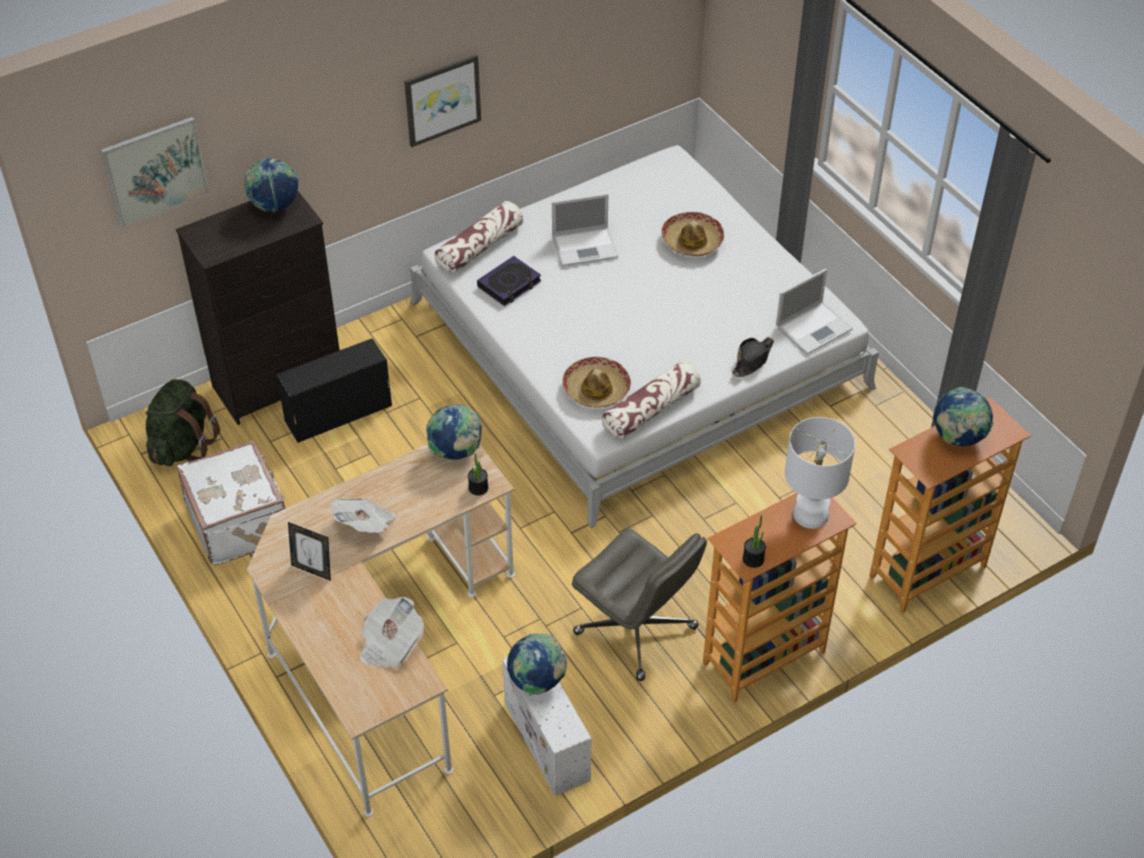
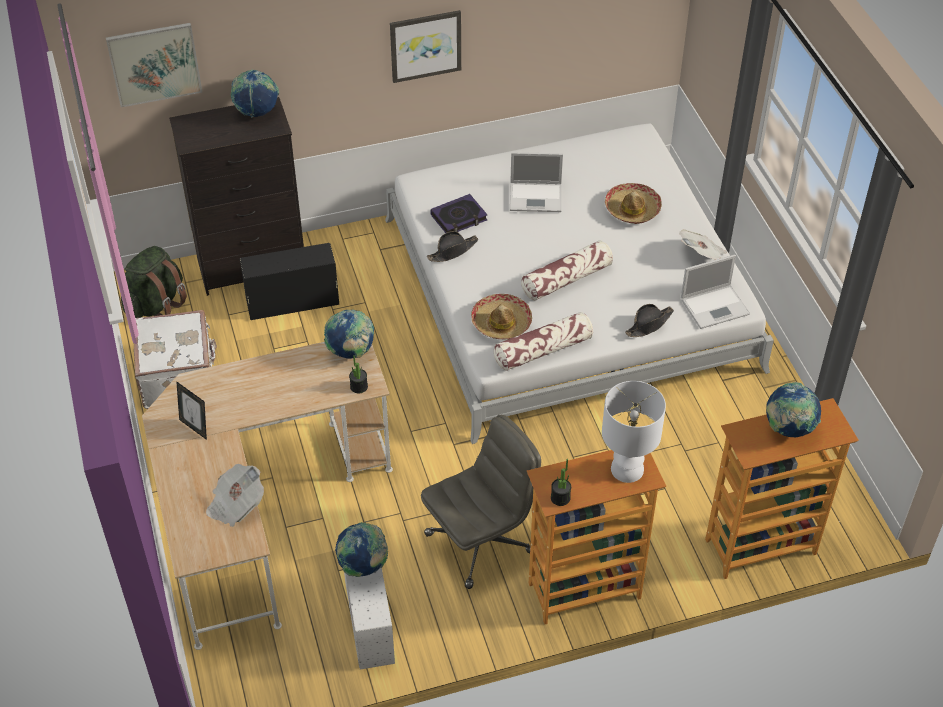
camera: 15 degrees right, 0 degrees up
(365, 525) = (252, 398): newspaper -> newspaper (701, 254)
(480, 247) = (445, 181): pillow -> pillow (566, 279)
(515, 321) = (452, 251): none -> black hat
(637, 631) = (480, 542): grey office chair -> grey office chair turned 90 degrees counterclockwise

